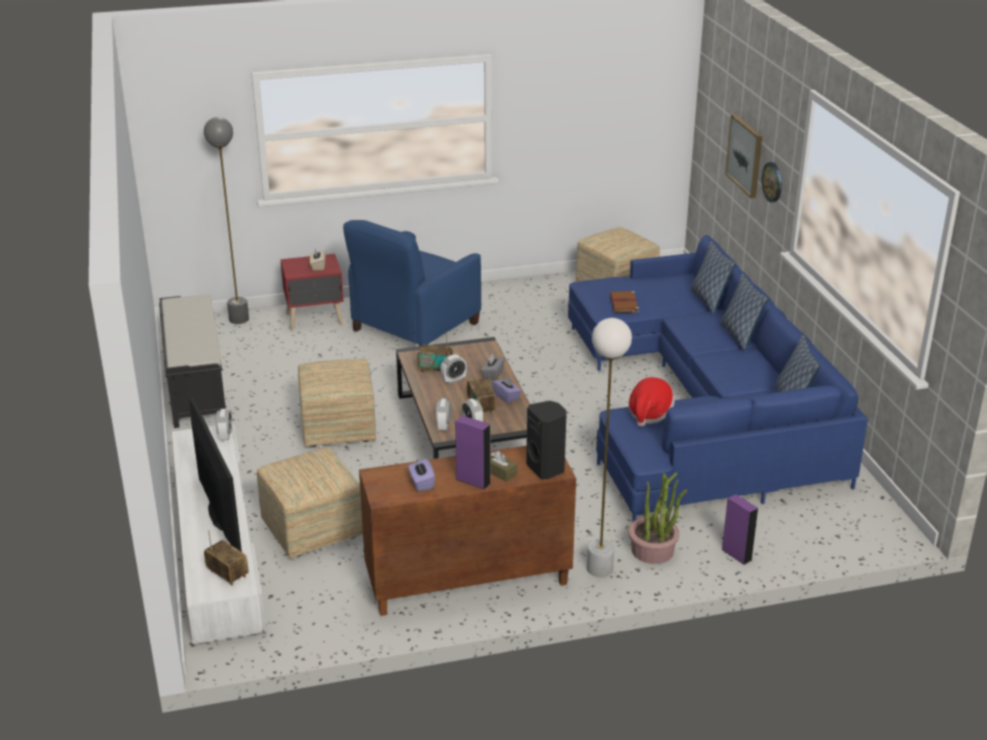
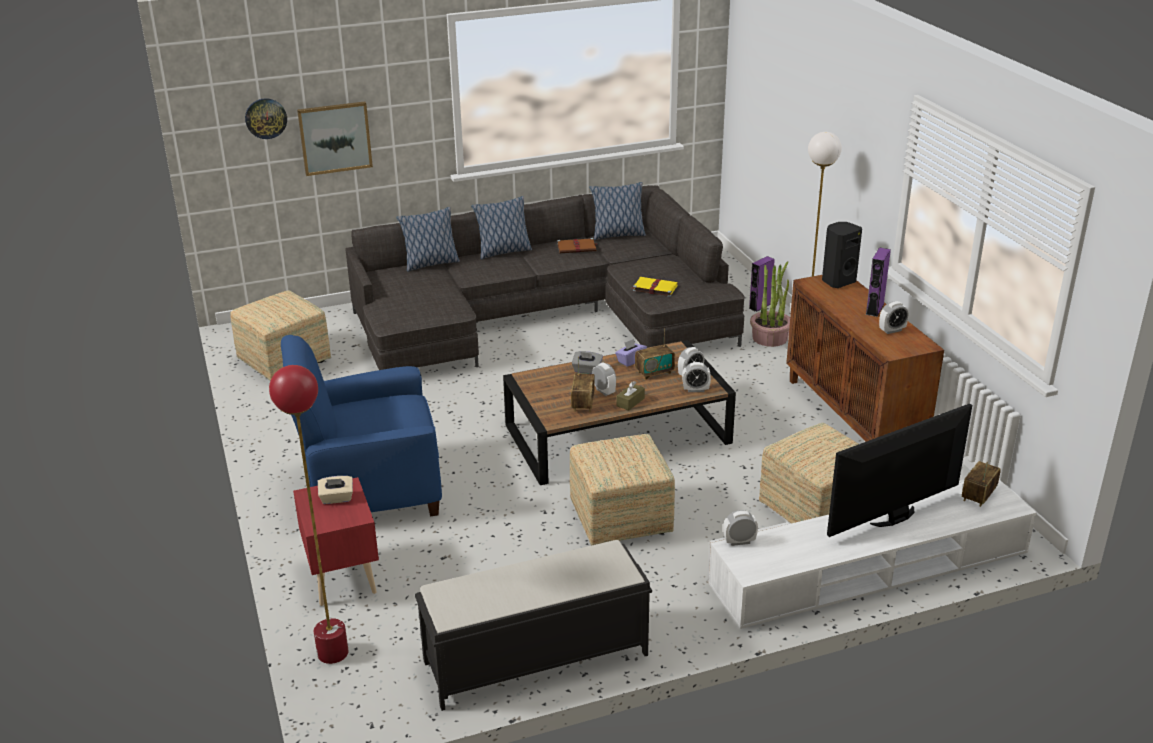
camera: 95 degrees left, 0 degrees up
(239, 319) = (333, 653): grey floor lamp -> red floor lamp
(414, 327) = (371, 489): blue armchair -> blue armchair turned 135 degrees clockwise
(421, 483) = (892, 330): purple tissue box -> alarm clock
(500, 472) = (855, 299): brown tissue box -> brown tissue box (630, 402)
(624, 304) = (439, 301): brown book -> brown book (577, 248)
(649, 414) = (654, 288): hat -> yellow book
(700, 408) = (545, 317): blue sofa -> grey sofa
(772, 182) = (402, 131): wall clock -> wall clock (266, 118)

